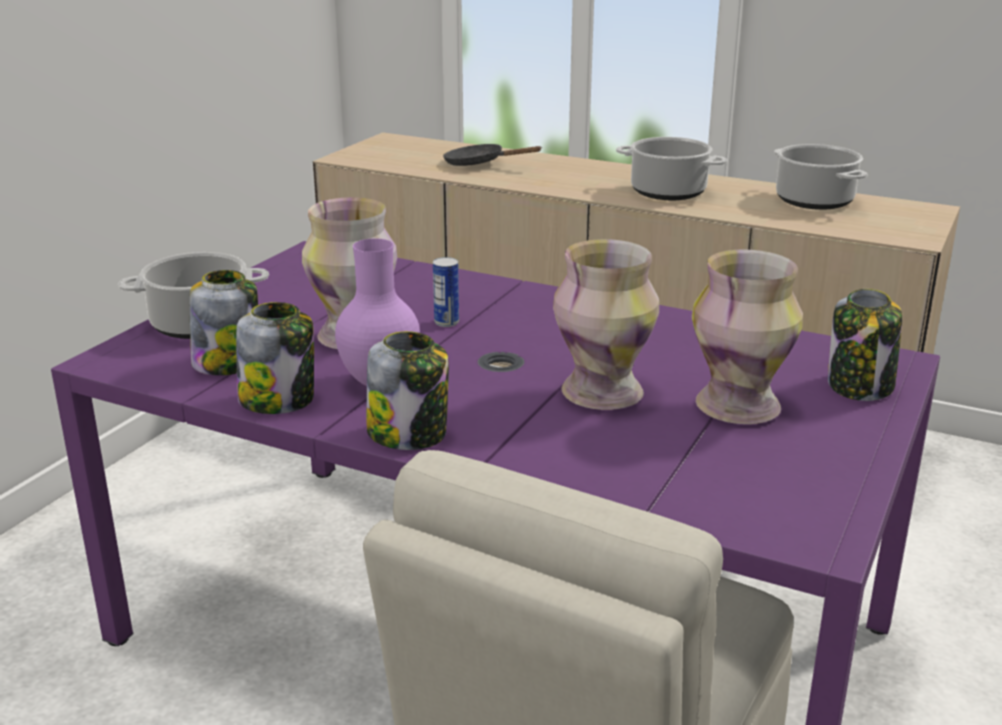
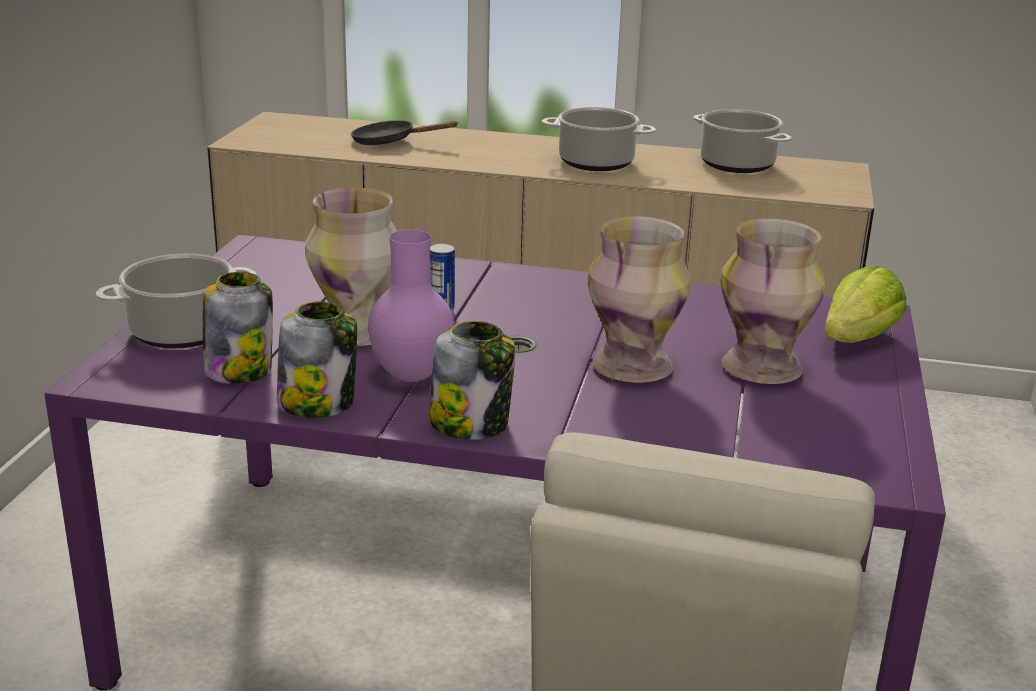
camera: 15 degrees left, 0 degrees up
(860, 386) = (857, 339): jar -> lettuce

